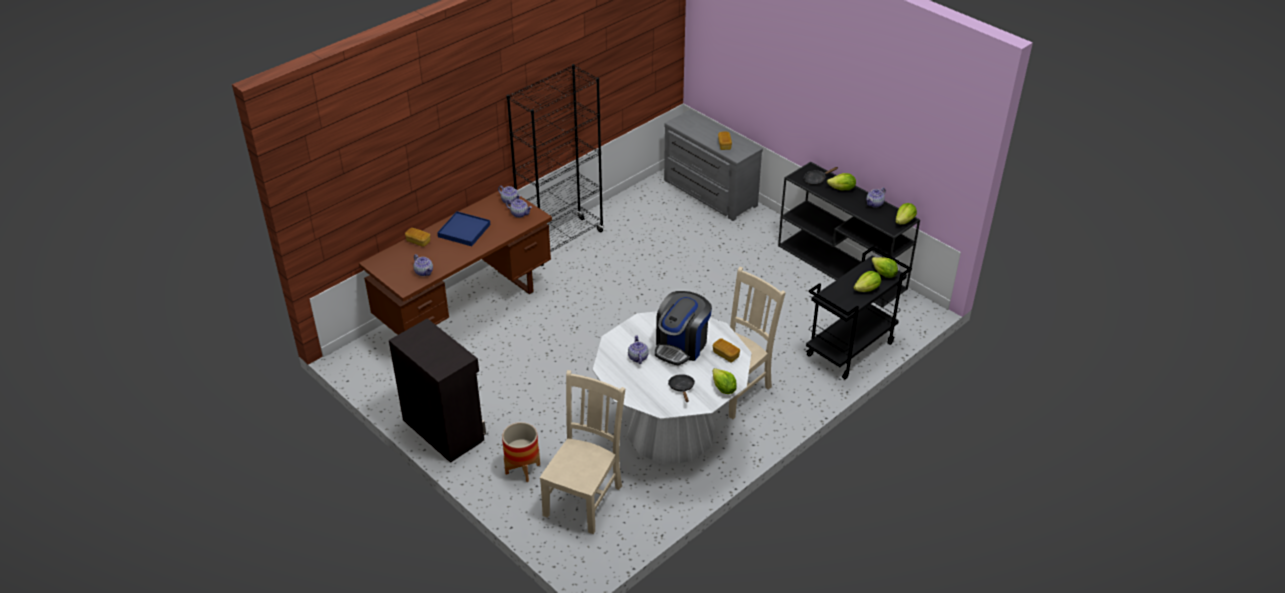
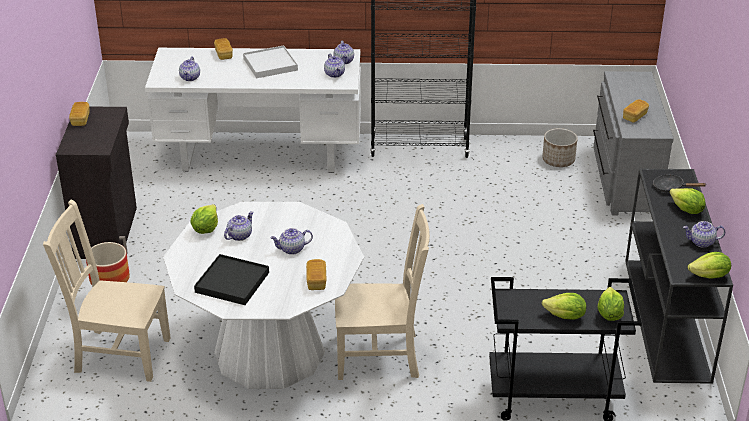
camera: 45 degrees right, 5 degrees down
(411, 347) = (80, 120): none -> bread
(464, 231) = (270, 64): blue tray -> white tray
(466, 309) = (261, 155): brown desk -> white desk
(584, 498) = (119, 354): beige chair -> beige chair turned 150 degrees counterclockwise
(656, 202) = (558, 160): none -> planter
(681, 345) = (292, 249): coffee machine -> teapot
(682, 388) = (232, 282): black frying pan -> black tray
(723, 389) = (265, 306): lettuce -> lettuce (205, 228)

